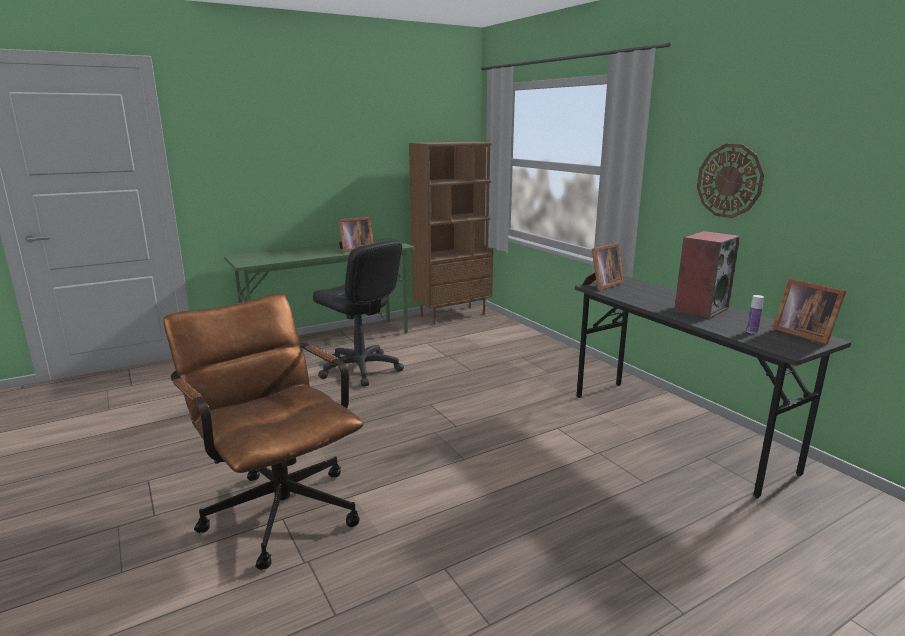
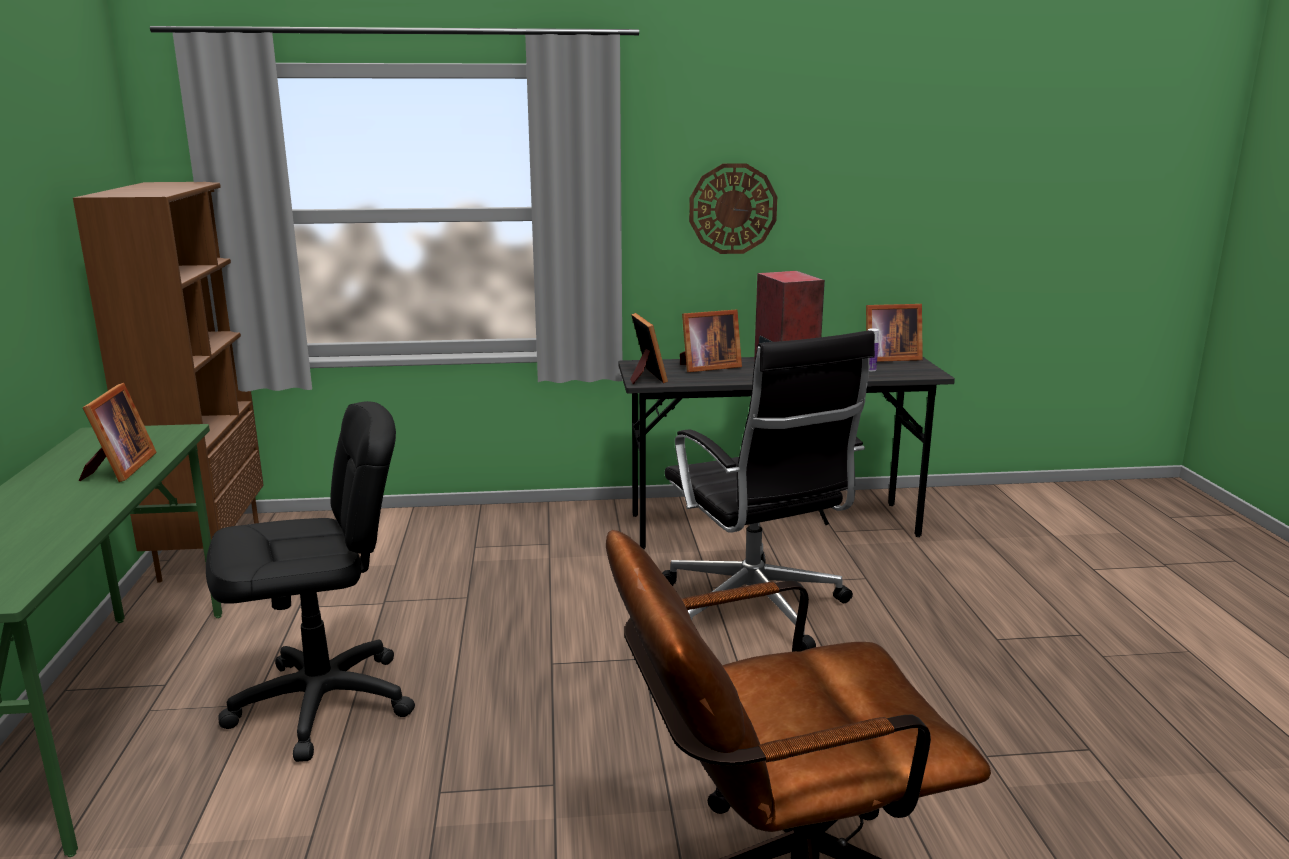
camera: 65 degrees left, 0 degrees up
(544, 448) = (755, 611): none -> black office chair
(653, 293) = (707, 367): none -> picture frame

